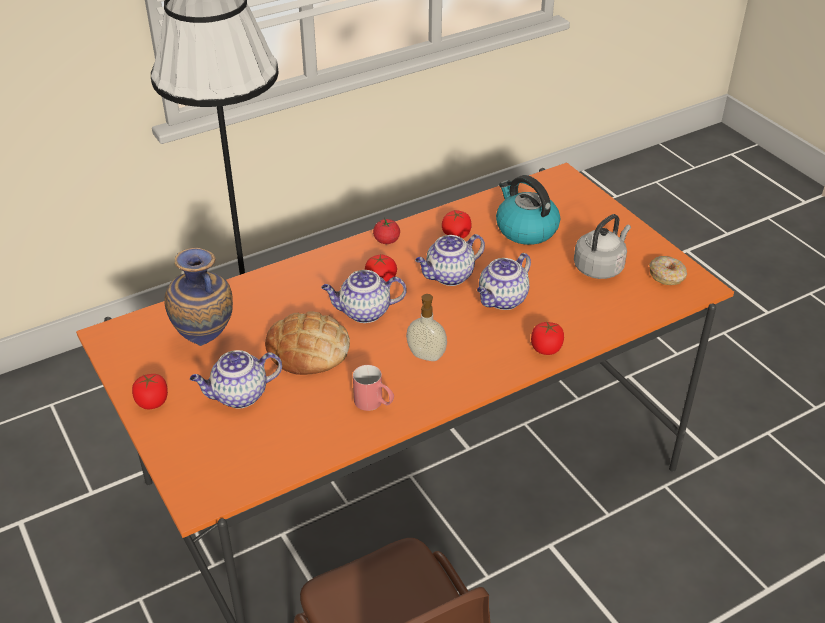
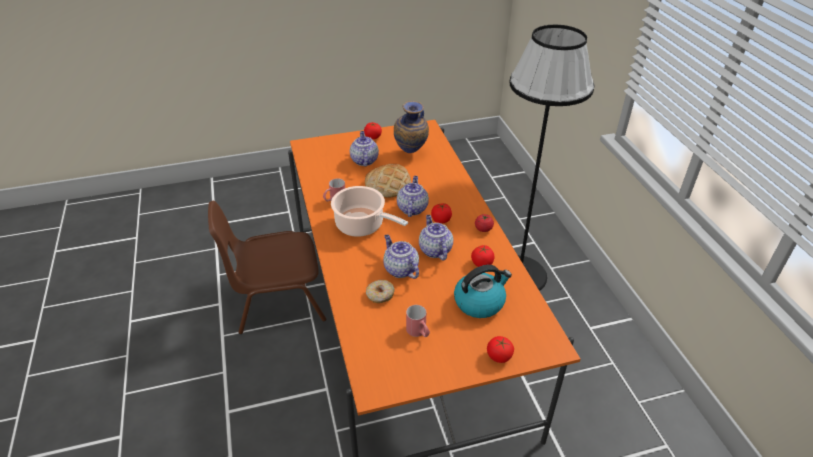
camera: 105 degrees right, 0 degrees up
(426, 356) = (362, 225): soap dispenser -> cooking pot
(546, 348) = (344, 278): tomato -> tomato (499, 356)
(600, 267) = (418, 332): grey kettle -> red mug
(667, 276) = (393, 372): donut -> donut (380, 295)

